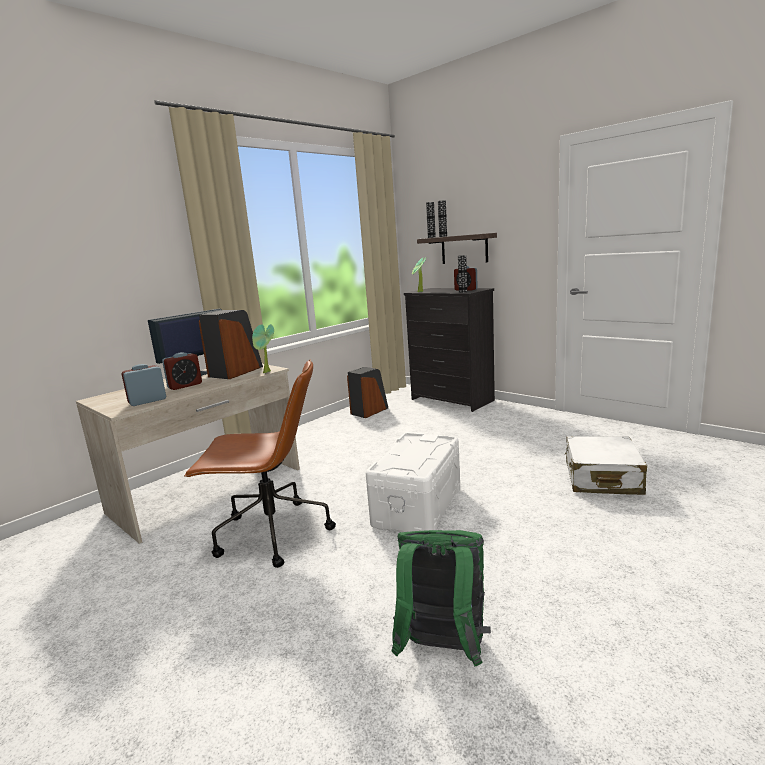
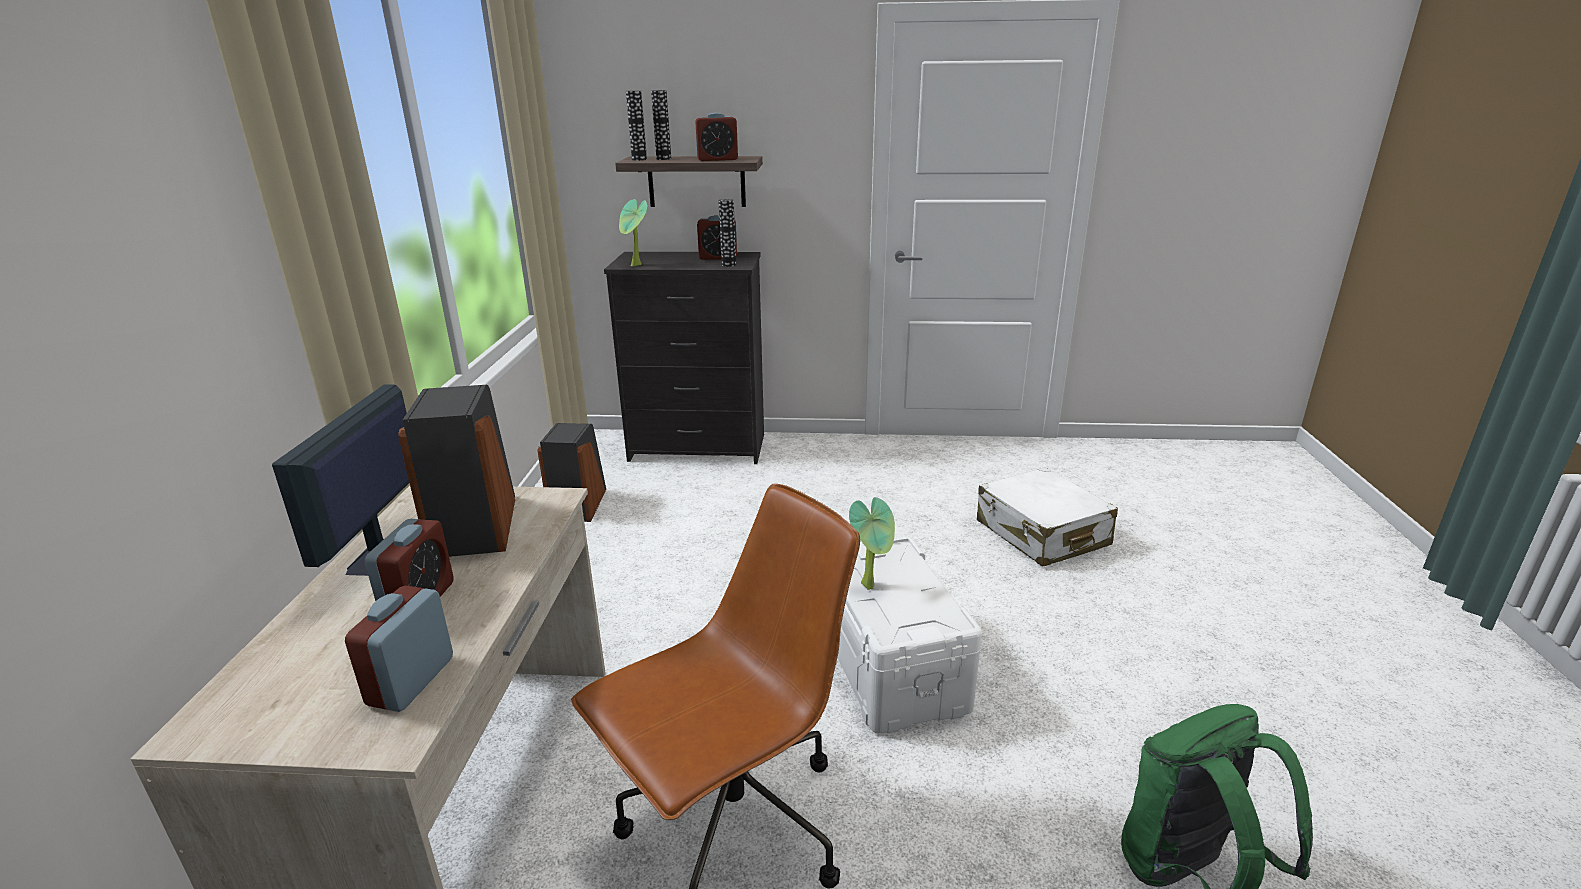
camera: 40 degrees left, 10 degrees up
(267, 372) = (561, 510): potted plant -> potted plant (871, 585)
(466, 234) = (717, 159): none -> alarm clock

